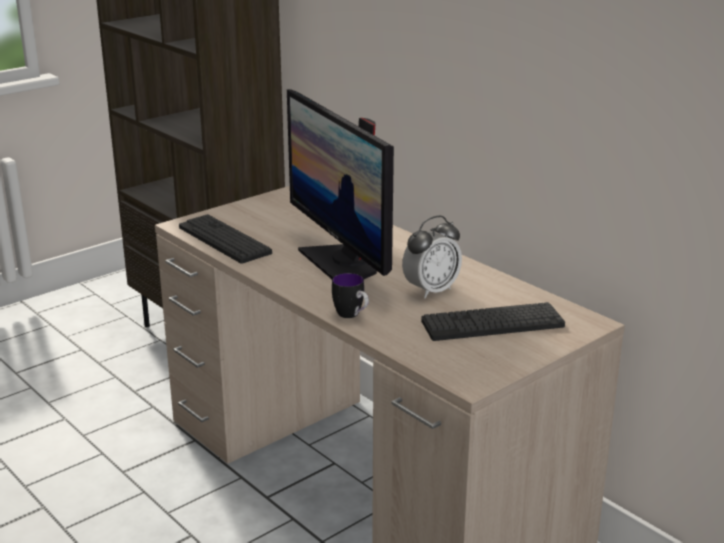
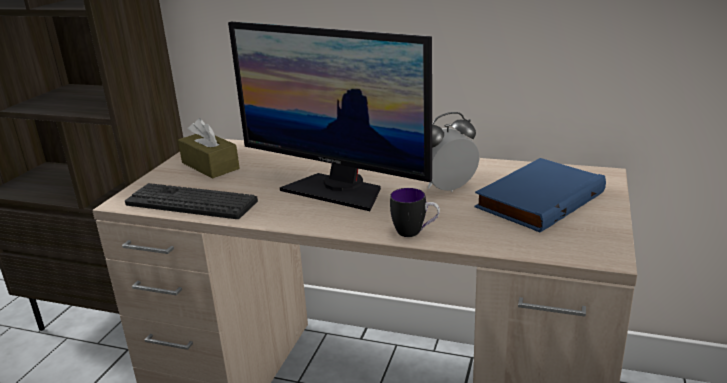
camera: 30 degrees left, 0 degrees up
(273, 213) = (210, 166): none -> brown tissue box
(431, 290) = (447, 188): alarm clock -> alarm clock turned 135 degrees counterclockwise
(492, 323) = (538, 199): keyboard -> blue book

